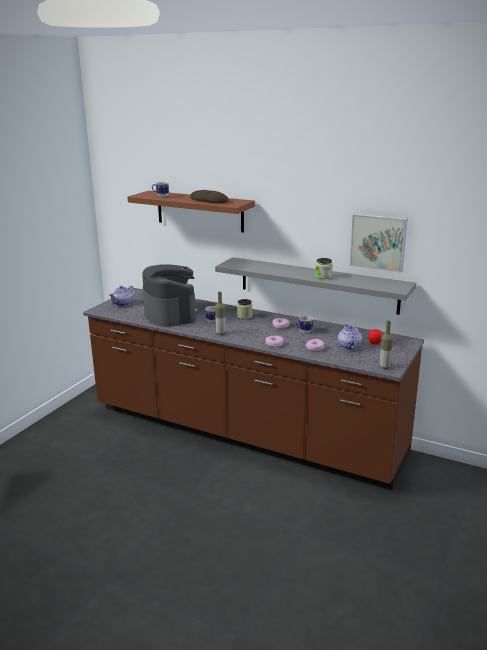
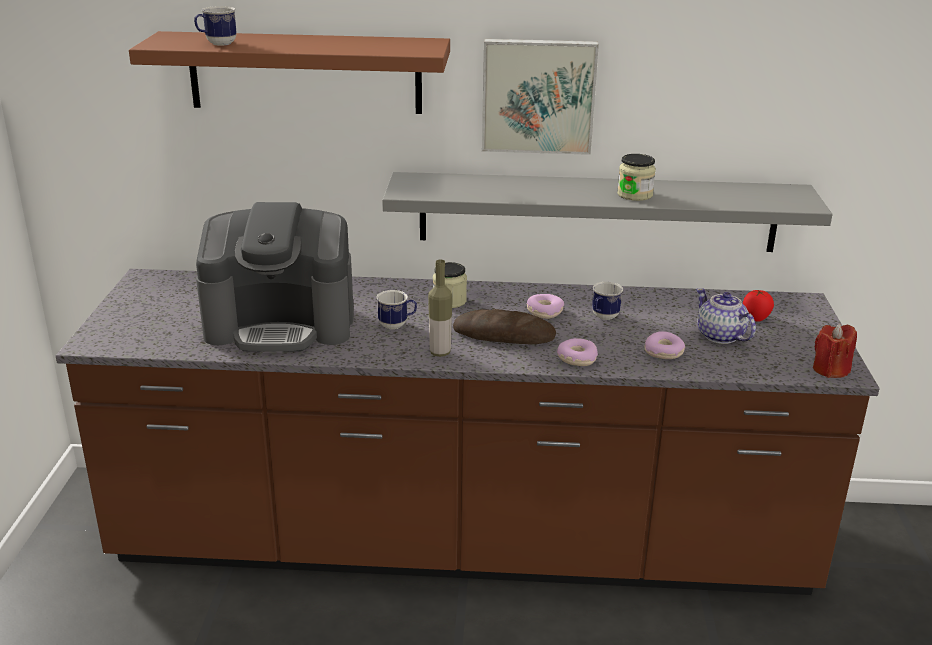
camera: 25 degrees left, 5 degrees up
(123, 304) = (142, 316): teapot -> none
(170, 314) = (281, 324): coffee machine -> coffee machine turned 135 degrees clockwise
(209, 200) = (351, 46): bread -> bread (503, 334)
(378, 241) = (738, 108): picture -> picture (538, 95)
(384, 367) = (830, 370): bottle -> red candle

